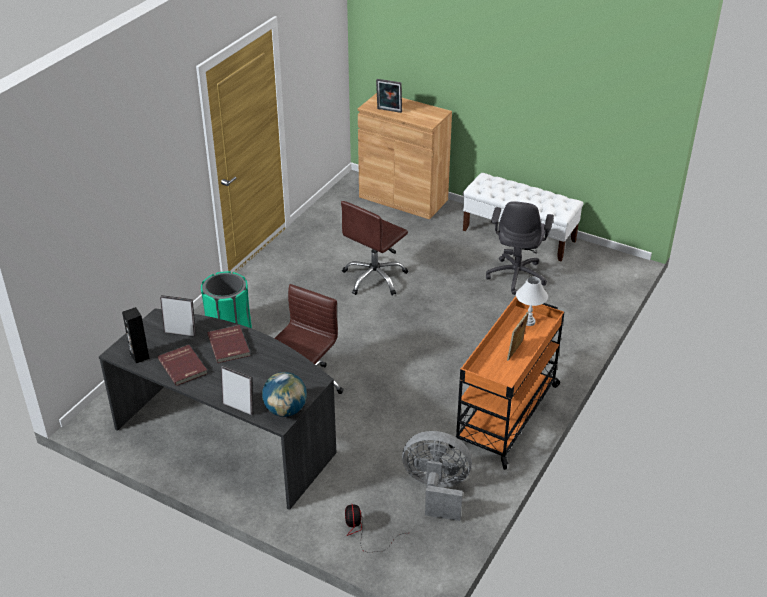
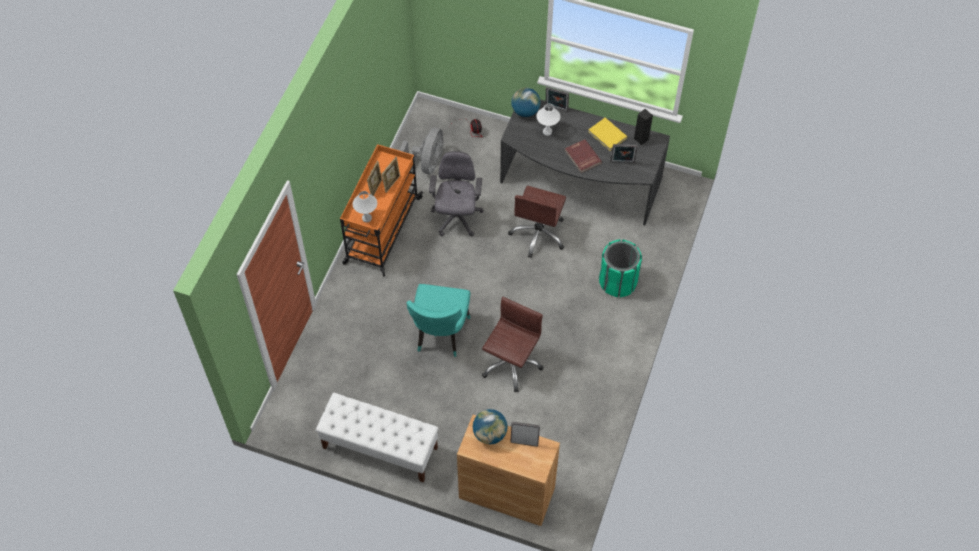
camera: 170 degrees right, 20 degrees up
(183, 366) = (607, 135): red book -> yellow book
(264, 380) = (547, 132): none -> white table lamp
(419, 117) = (490, 434): none -> globe
(436, 490) = (426, 164): grey fan -> grey fan turned 75 degrees counterclockwise
(447, 308) = (440, 335): none -> turquoise chair
(493, 354) = (392, 183): none -> picture frame
(517, 275) = (380, 387): grey office chair -> grey office chair (456, 218)

